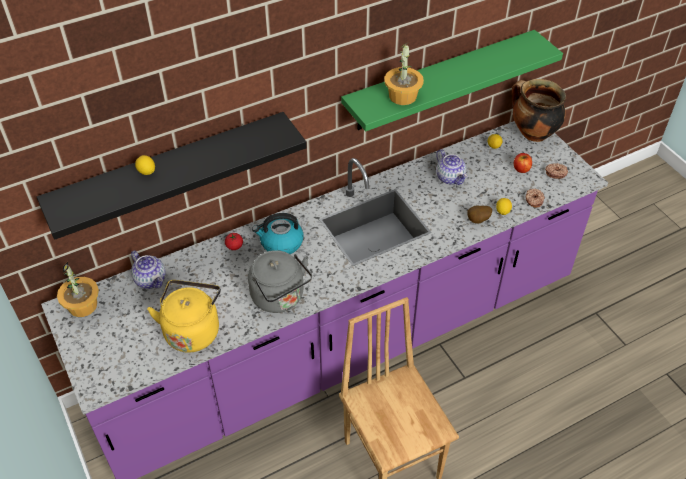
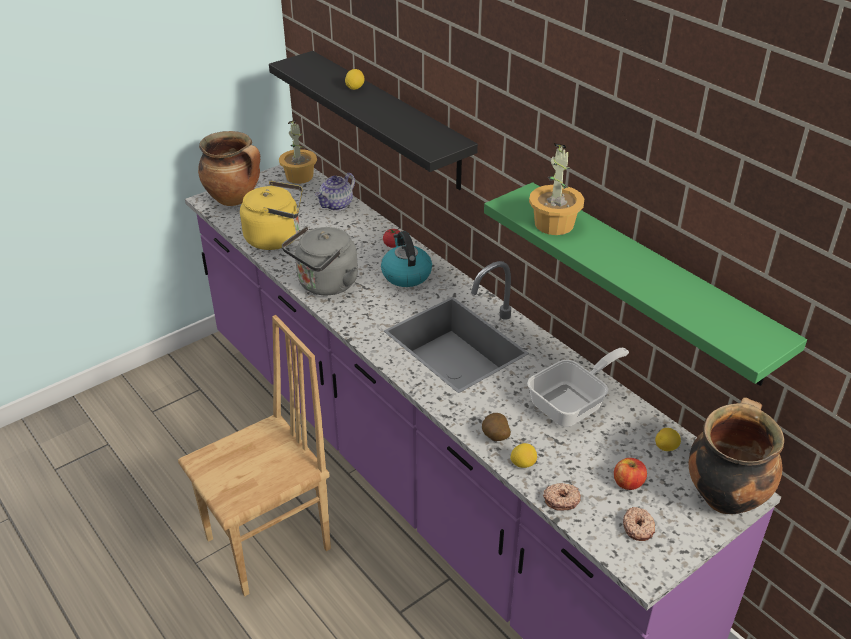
camera: 80 degrees right, 10 degrees down
(103, 363) = (235, 199): none -> cooking pot
(450, 178) = (573, 404): teapot -> frying pan

